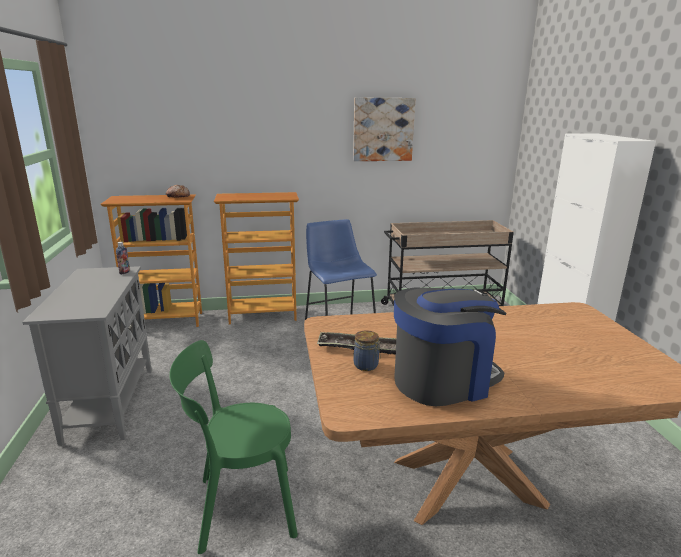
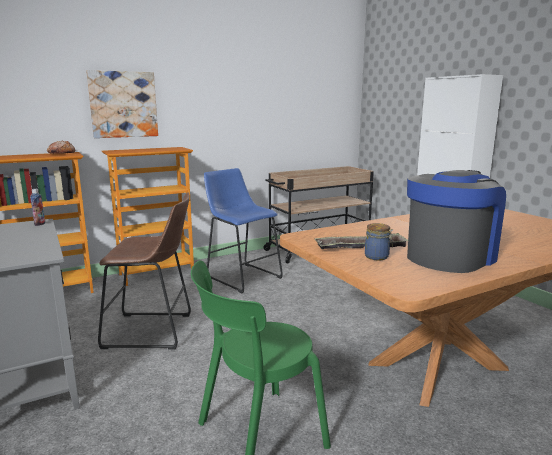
camera: 20 degrees left, 5 degrees down
(223, 378) = (154, 331): none -> brown stool
(383, 129) = (256, 87): picture -> picture (123, 104)

